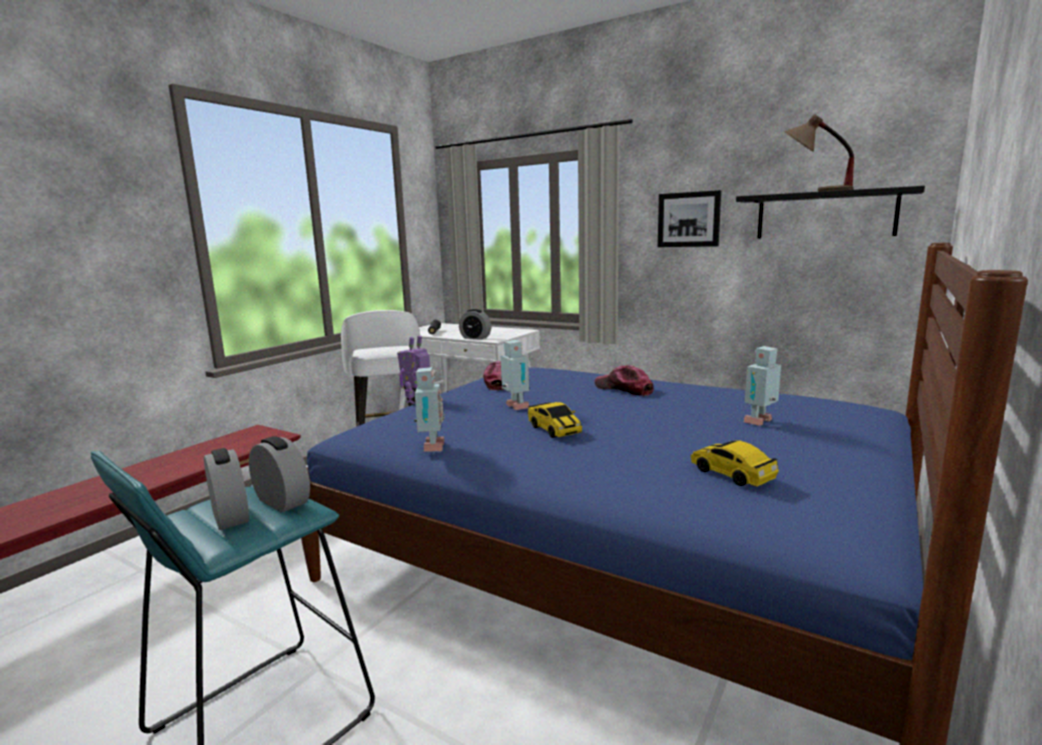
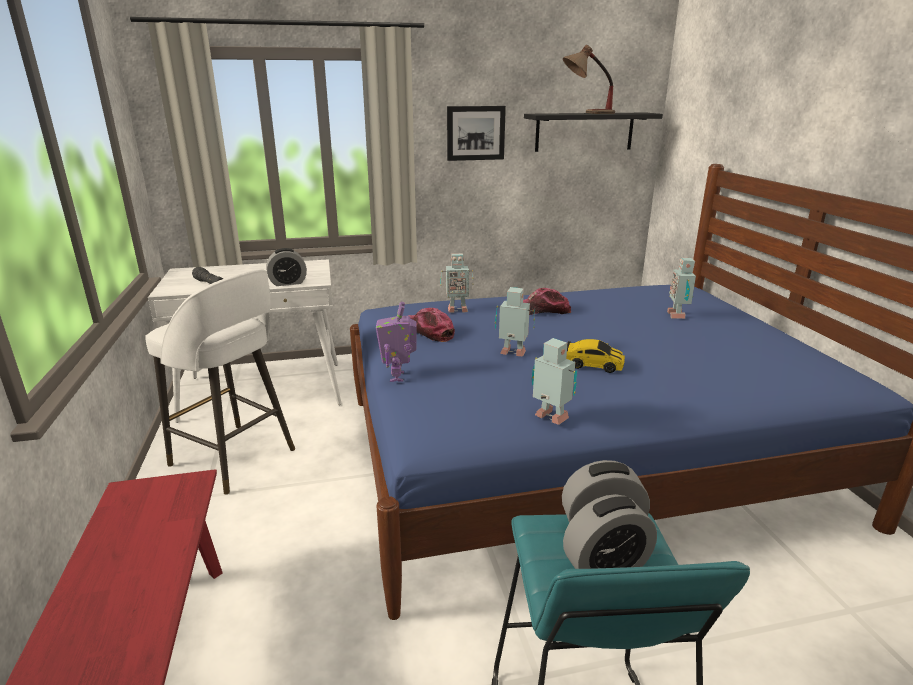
camera: 45 degrees left, 10 degrees up
(230, 516) = (606, 566): alarm clock -> alarm clock turned 150 degrees clockwise
(556, 375) = (456, 309): none -> toy robot
(731, 474) = (752, 361): toy car -> none

